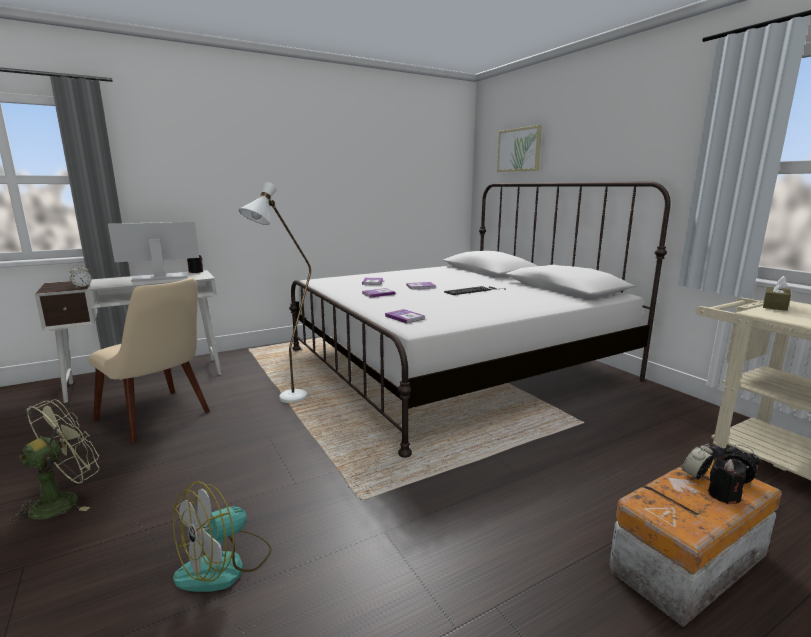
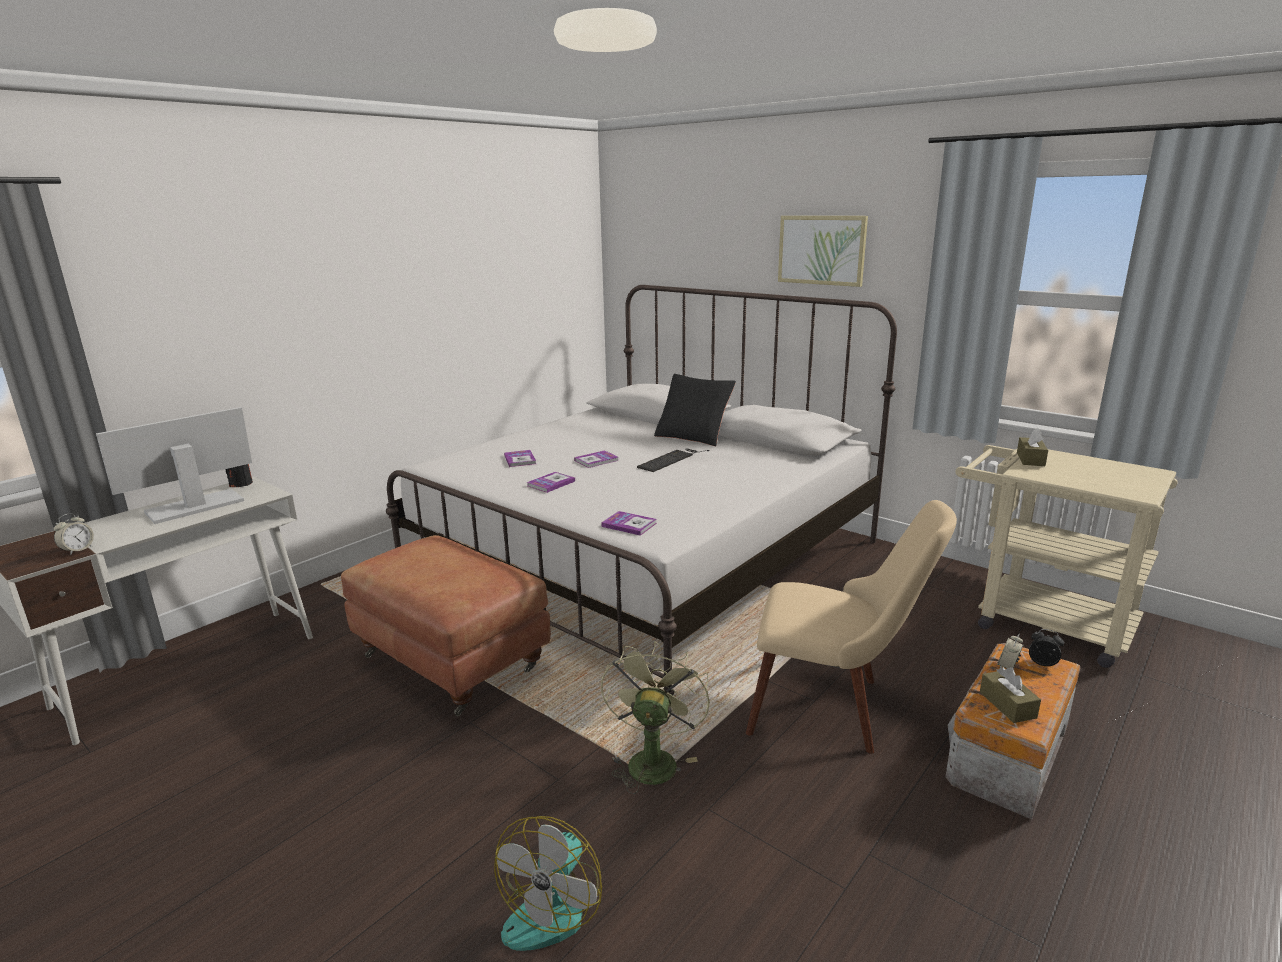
camera: 20 degrees left, 5 degrees up
(64, 500) = (244, 895): green fan -> green fan (652, 759)
(161, 418) = (280, 733): beige chair -> beige chair (834, 708)
(286, 401) = (453, 662): white floor lamp -> brown ottoman
(502, 281) = (694, 436): none -> black pillow
(519, 150) = (679, 240): picture -> picture (821, 250)
(675, 505) = (1007, 705): none -> brown tissue box
(724, 495) = (1040, 683): black candle -> none

